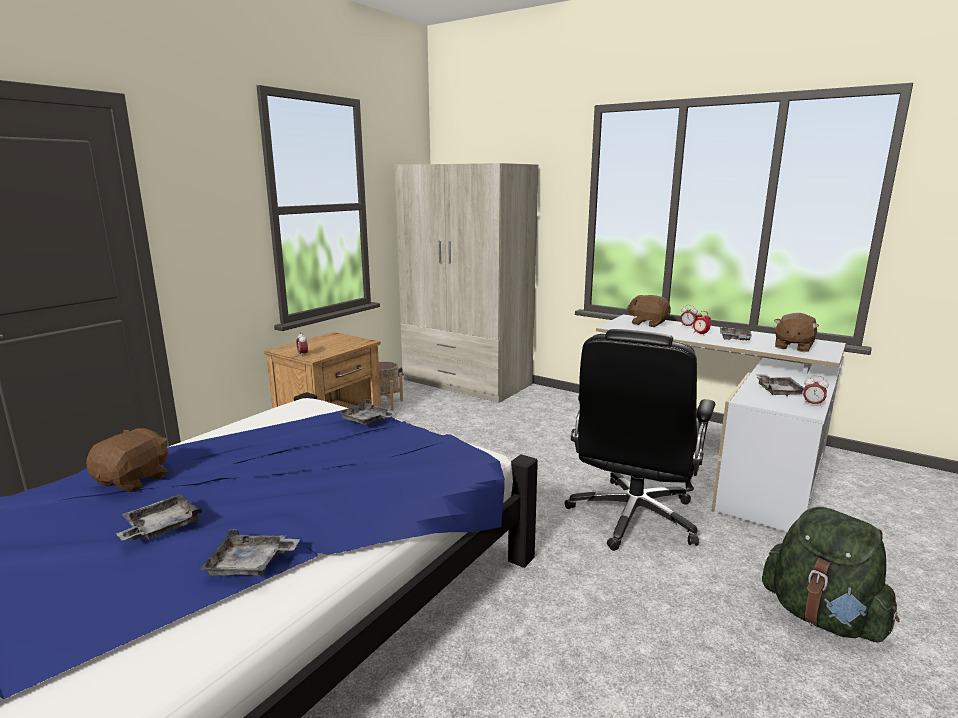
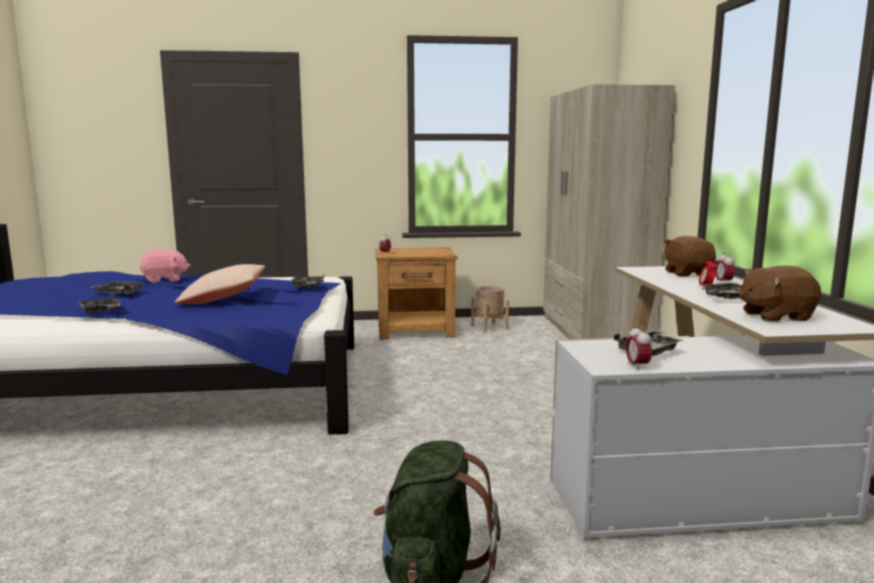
camera: 50 degrees right, 5 degrees down
(135, 480) = (165, 280): brown plush toy -> pink plush toy
(334, 471) = (223, 298): none -> beige pillow
(633, 518) = (472, 452): black office chair -> none

